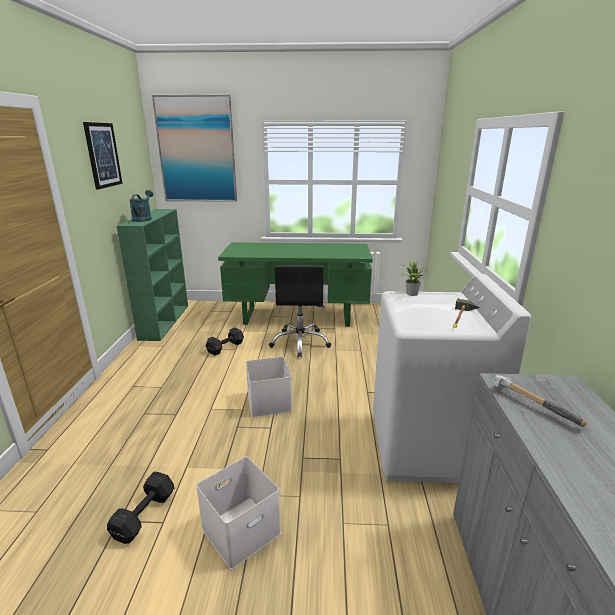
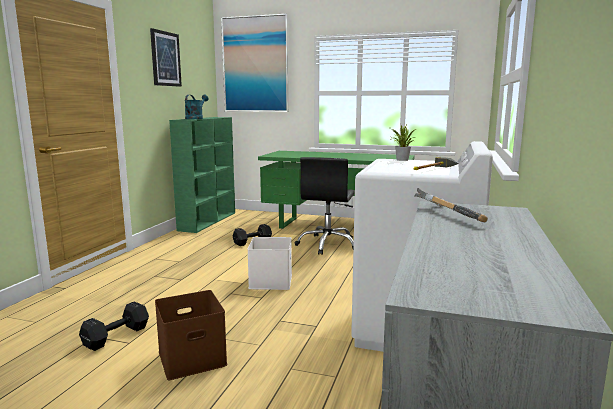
camera: 15 degrees right, 10 degrees down
(241, 529) = (193, 357): white storage box -> brown storage box

